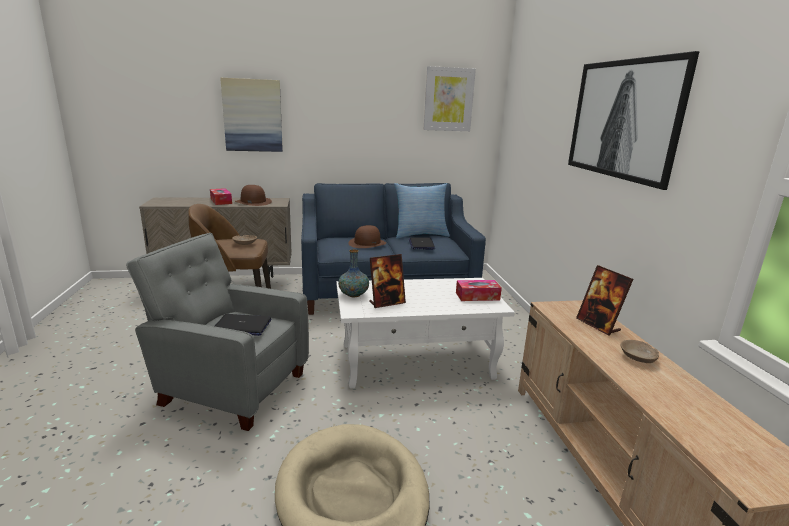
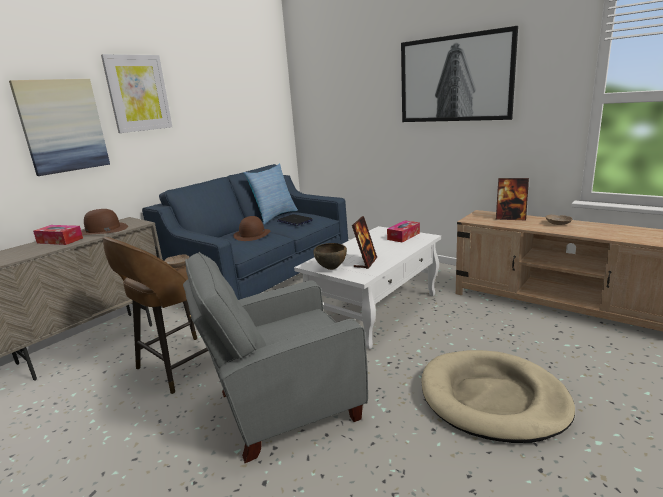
camera: 40 degrees left, 0 degrees up
(242, 326) = (301, 328): laptop -> none
(353, 294) = (331, 268): vase -> brown bowl
(448, 99) = (251, 86): picture -> picture (138, 93)

